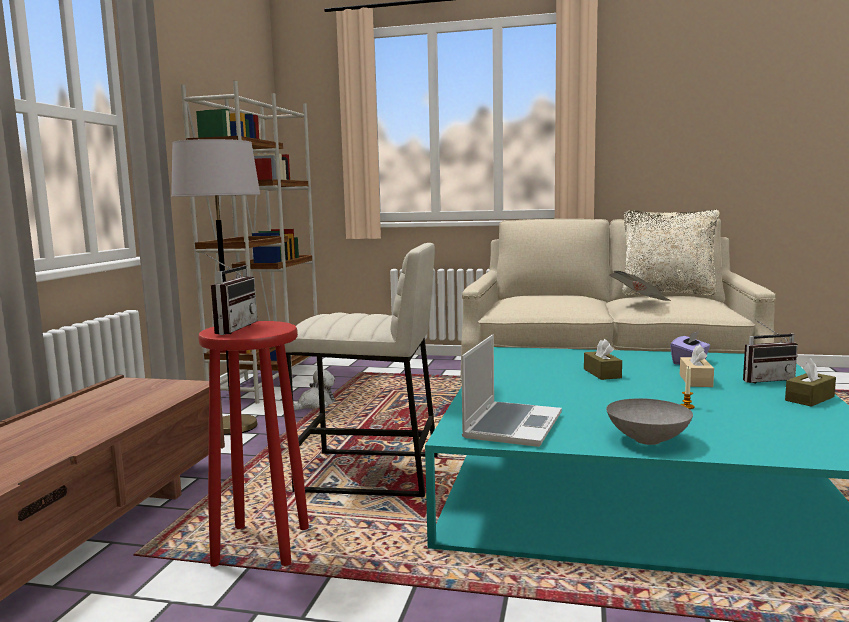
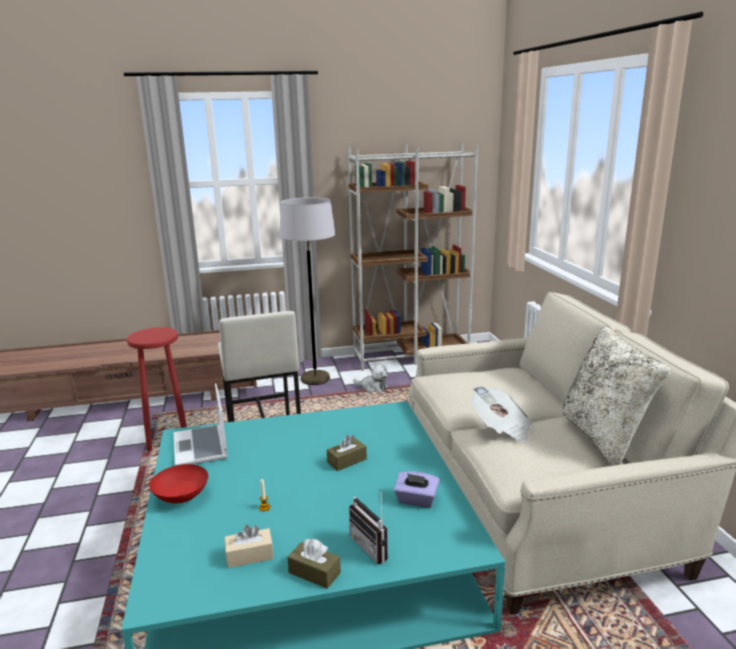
camera: 65 degrees right, 10 degrees up
(229, 329) = (150, 331): radio -> none
(512, 425) = (201, 447): laptop -> laptop turned 75 degrees clockwise
(648, 440) = (182, 498): grey bowl -> red bowl
(695, 381) = (347, 507): beige tissue box -> beige tissue box (249, 555)

